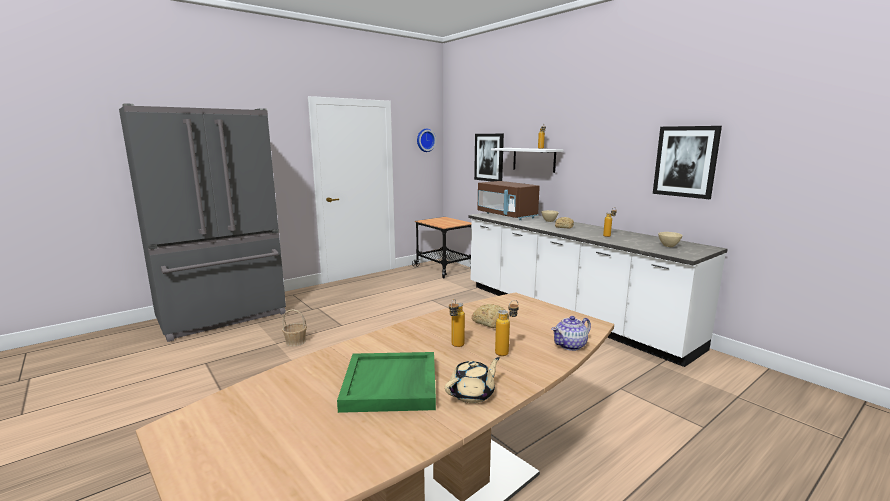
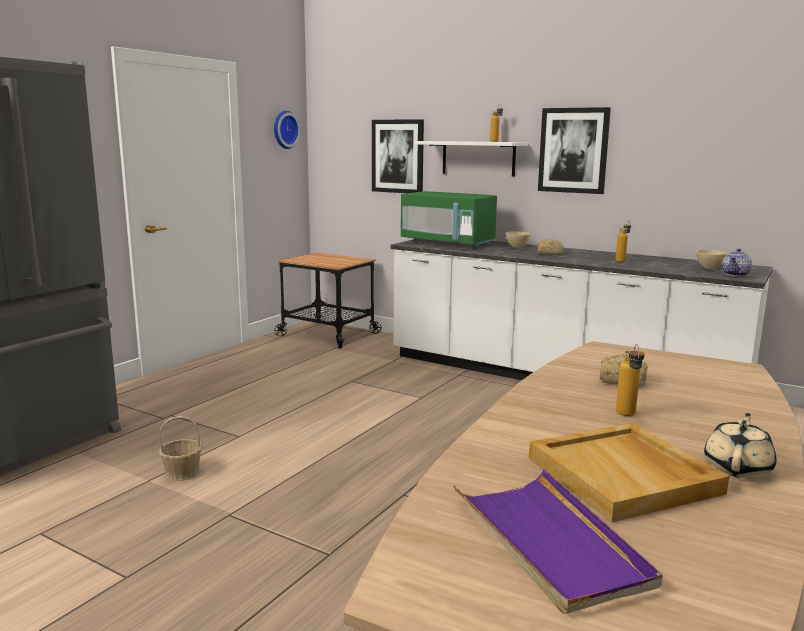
camera: 20 degrees left, 0 degrees up
(285, 416) = (549, 542): none -> purple tray
(391, 385) = (624, 475): green tray -> beige tray
(506, 215) = (447, 243): brown microwave -> green microwave
(506, 352) = (697, 413): bottle -> none
(570, 345) = (756, 395): teapot -> teapot (736, 274)
(685, 161) = (713, 156): picture -> picture (573, 150)

